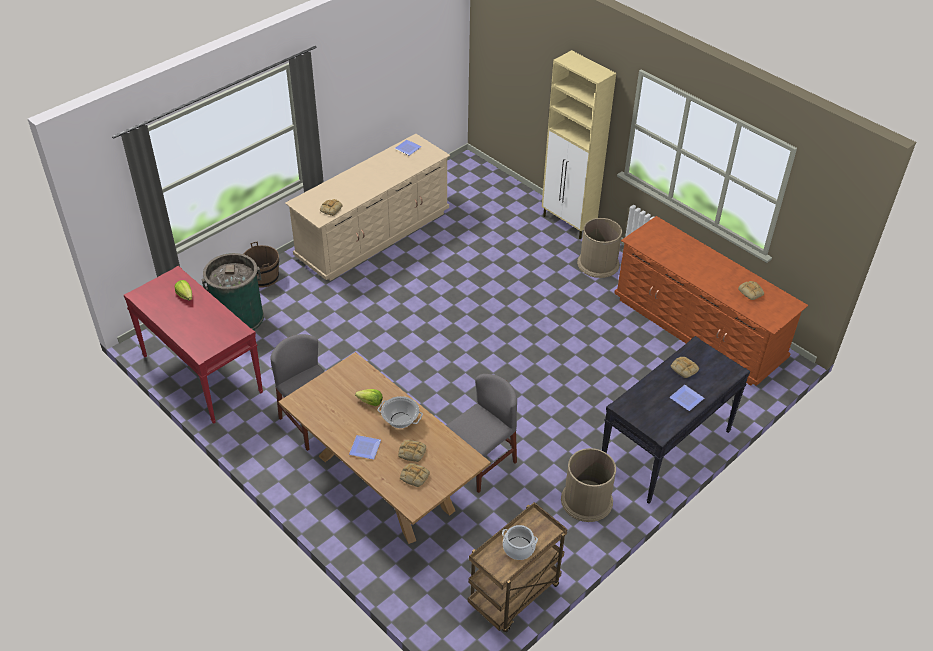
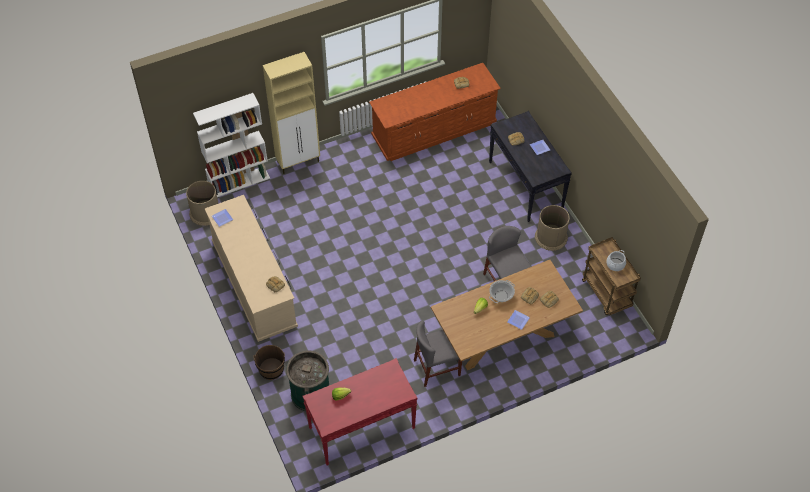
camera: 70 degrees left, 10 degrees up
(511, 187) = (239, 182): none -> white bookcase
(598, 263) = (349, 160): brown trash can -> brown trash can (205, 212)

